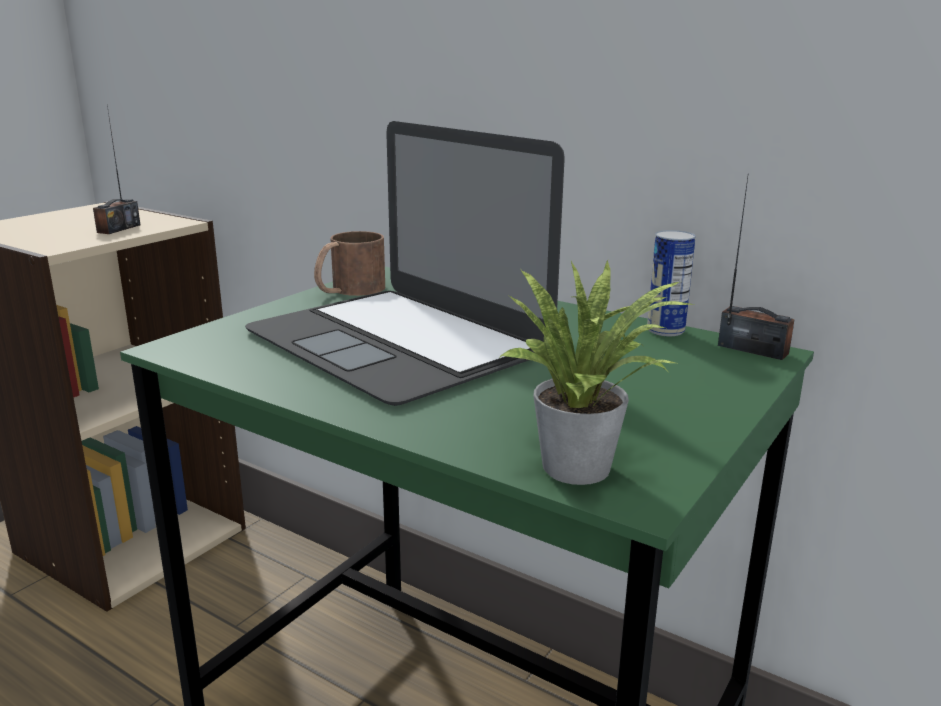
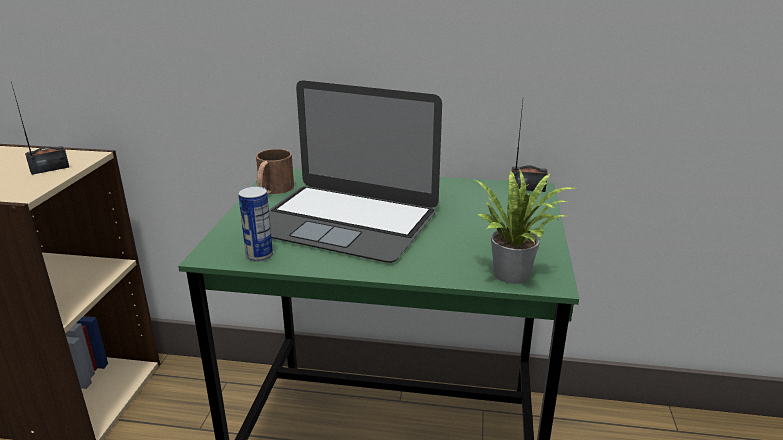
camera: 25 degrees left, 5 degrees up
(118, 229) = (50, 169): radio -> radio turned 120 degrees counterclockwise
(665, 330) = (477, 184): can -> can (259, 255)

